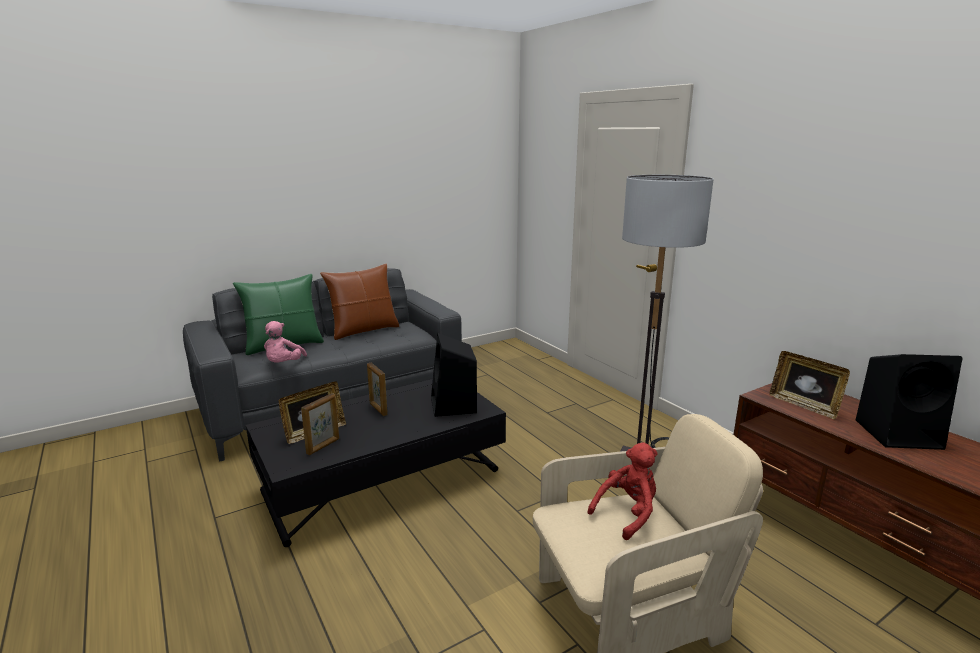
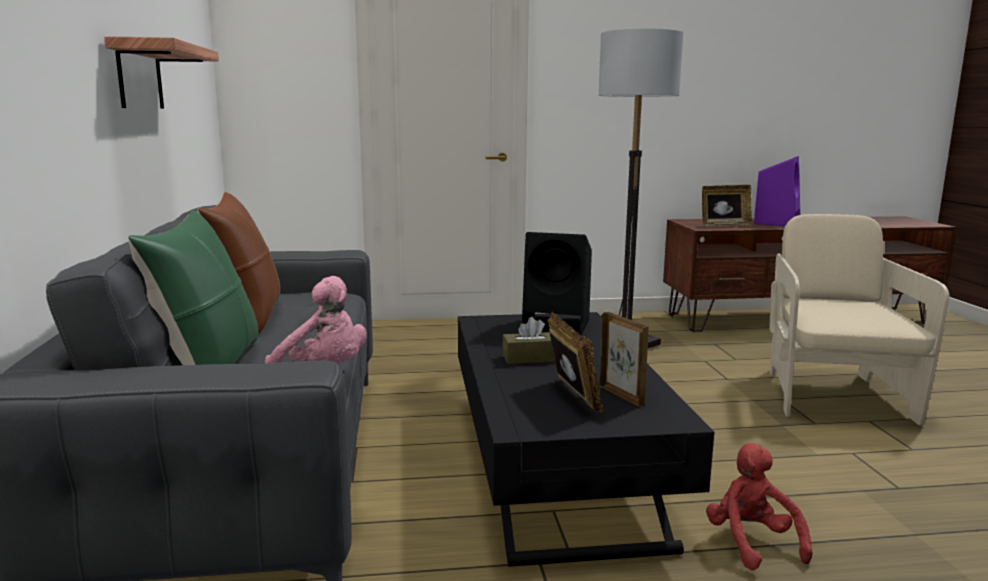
camera: 65 degrees left, 5 degrees down
(378, 409) = (529, 358): picture frame -> brown tissue box
(382, 197) = (140, 76): none -> shelf
(627, 513) = (823, 305): red plush toy -> red plush toy (751, 542)
(899, 434) = (777, 222): black speaker -> purple speaker

